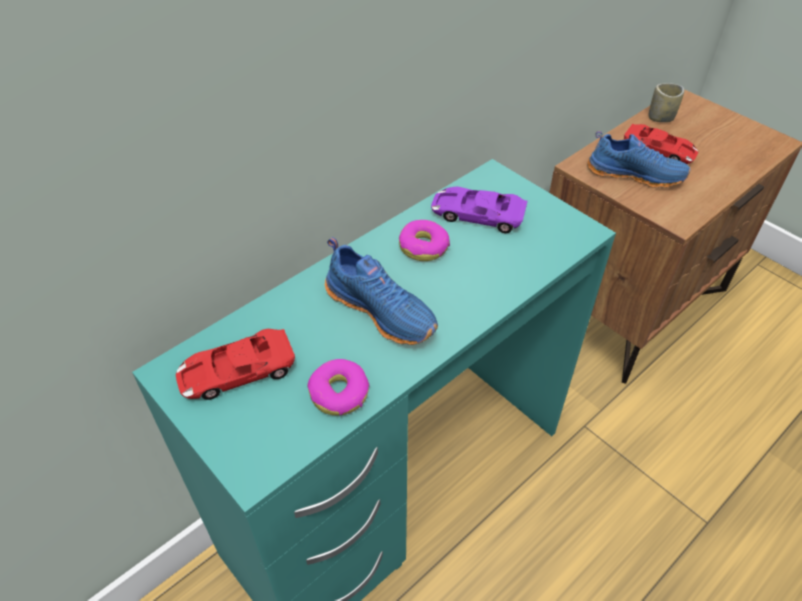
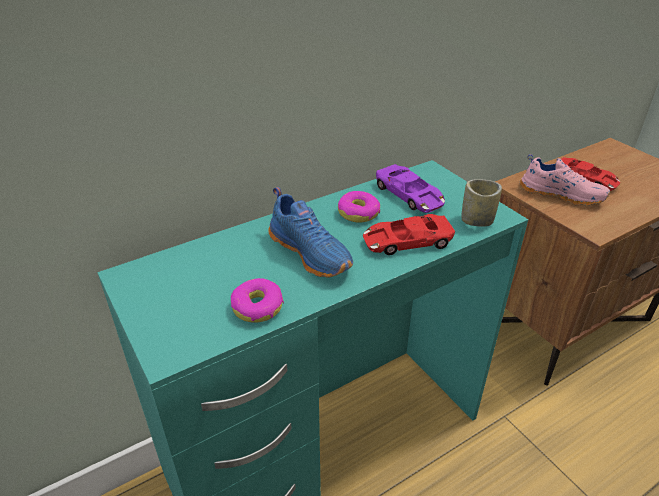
camera: 10 degrees right, 10 degrees down
(237, 372) = (179, 282): red toy car -> red toy car (406, 241)
(477, 214) = (409, 195): purple toy car -> purple toy car turned 150 degrees counterclockwise
(635, 174) = (561, 194): blue shoe -> pink shoe
(660, 118) = (590, 157): cup -> cup (477, 220)

